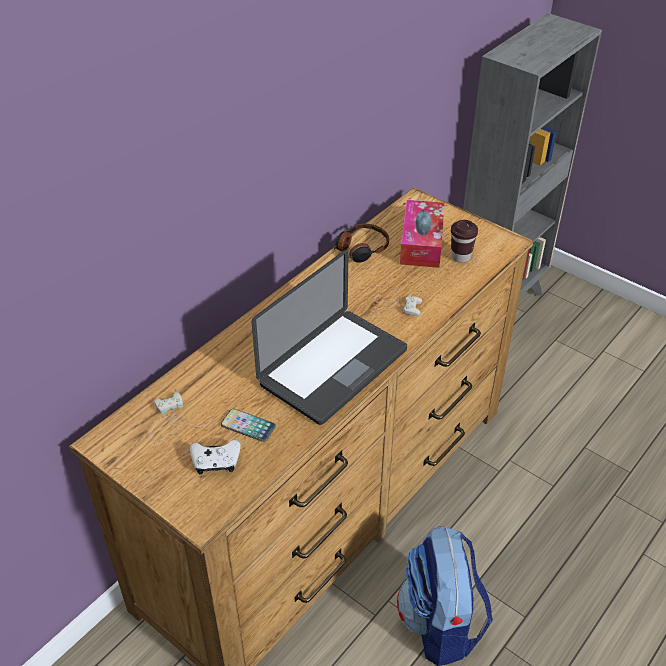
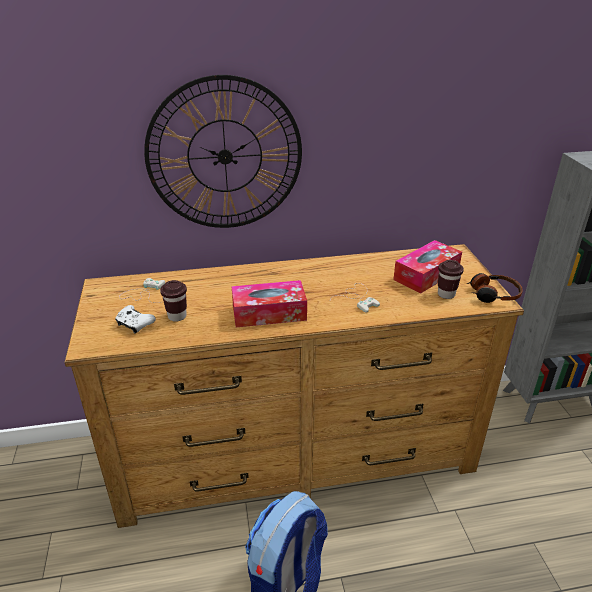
camera: 40 degrees right, 10 degrees down
(199, 207) = (225, 156): none -> wall clock
(248, 426) = (177, 316): phone -> brown cup
(333, 367) = (269, 313): laptop -> tissue box
(361, 249) = (377, 261): headphones -> headphones (493, 294)

